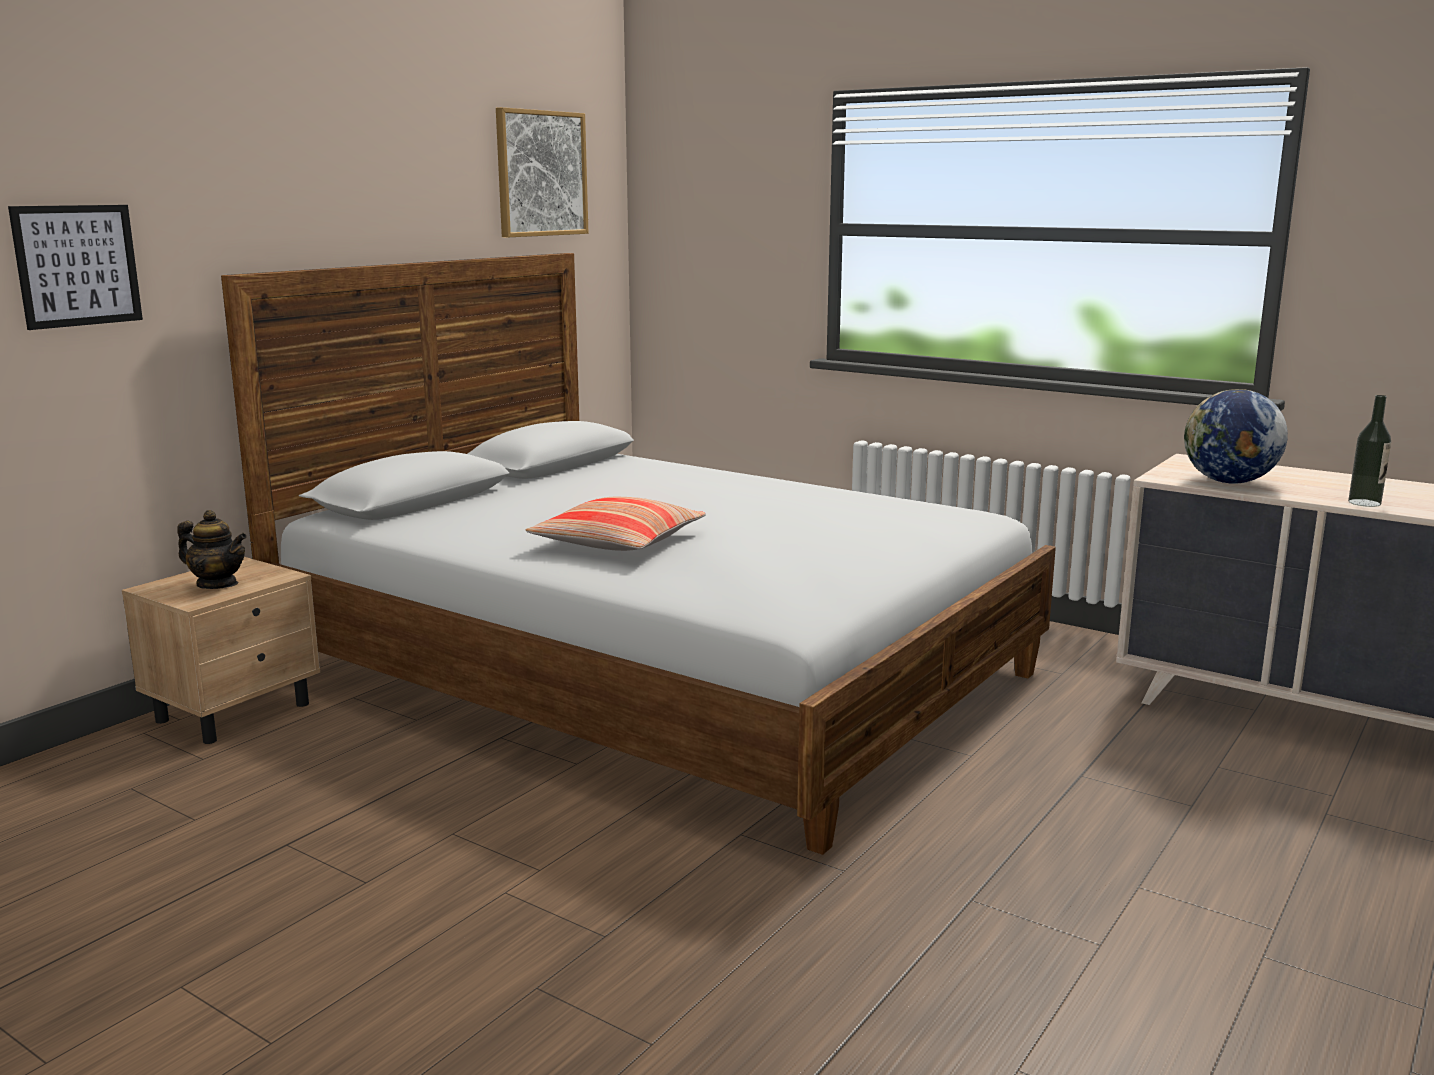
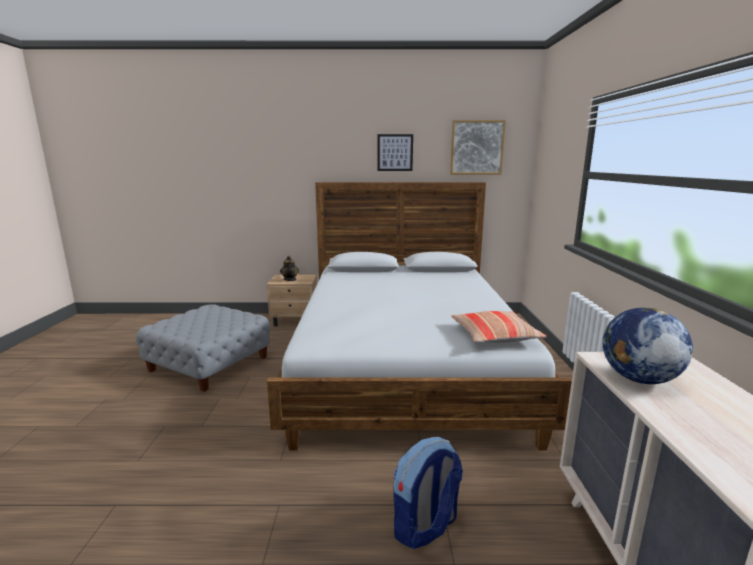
camera: 55 degrees right, 0 degrees up
(77, 265) = (272, 176): picture -> picture (395, 152)
(278, 874) = (209, 364): none -> grey ottoman
(618, 542) = (359, 299): pillow -> pillow (494, 335)
(1114, 801) = (425, 527): none -> backpack
(1364, 503) = (698, 442): bottle -> none

